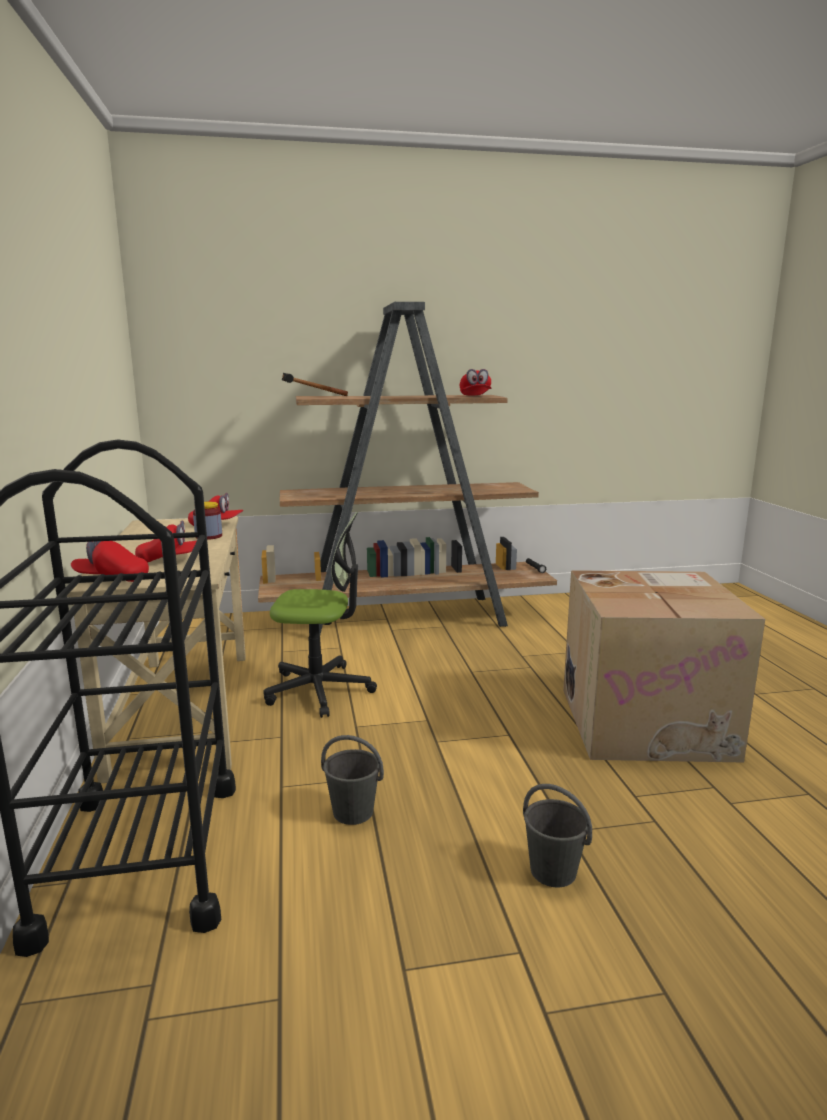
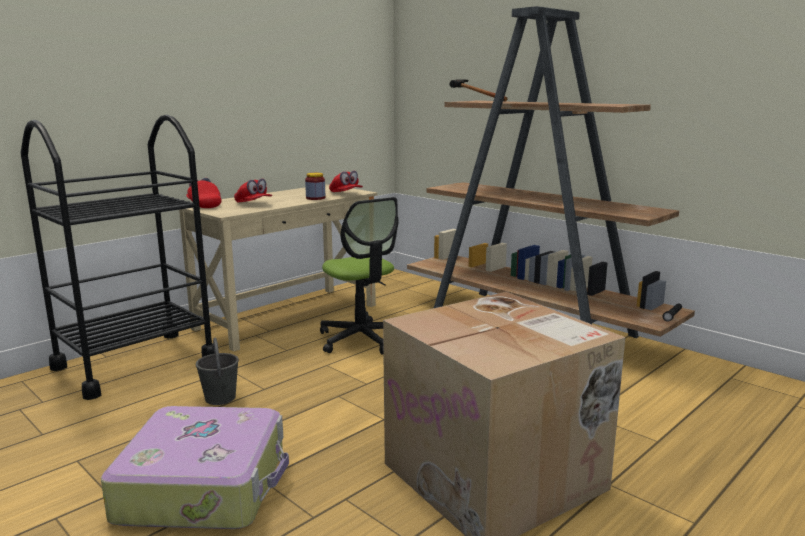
camera: 55 degrees right, 0 degrees up
(475, 396) = (602, 104): red cap -> none
(552, 871) = (205, 485): grey bucket -> suitcase

